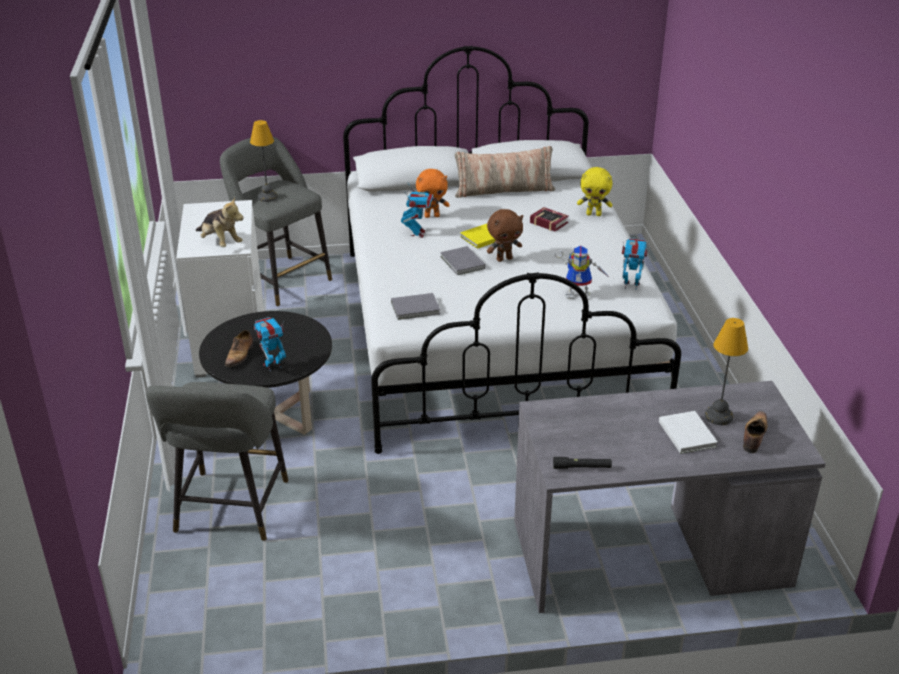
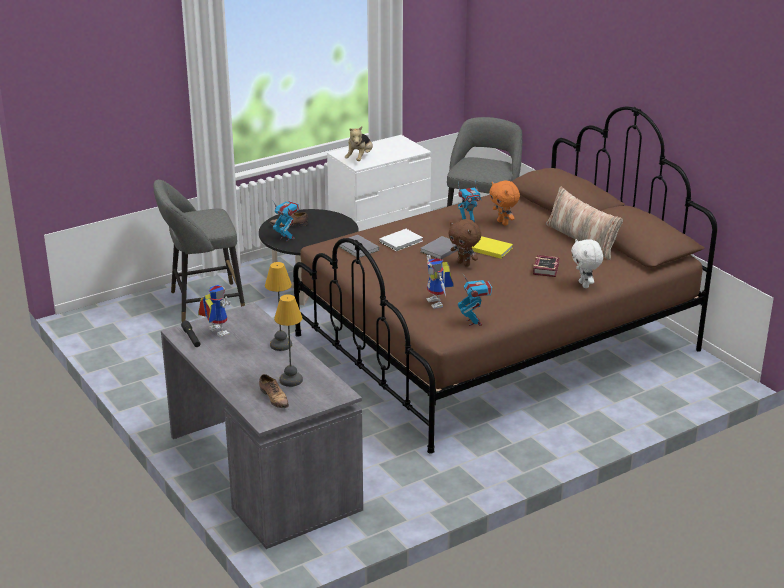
camera: 65 degrees right, 5 degrees down
(267, 197) = (474, 164): table lamp -> table lamp (281, 344)
(492, 332) = (497, 344): white bed -> brown bed
(577, 446) = (214, 332): none -> toy robot
(594, 214) = (585, 285): yellow plush toy -> white plush toy
(687, 433) = (259, 370): white book -> white book (402, 241)
(754, 436) = (274, 398): shoe -> shoe turned 60 degrees clockwise

